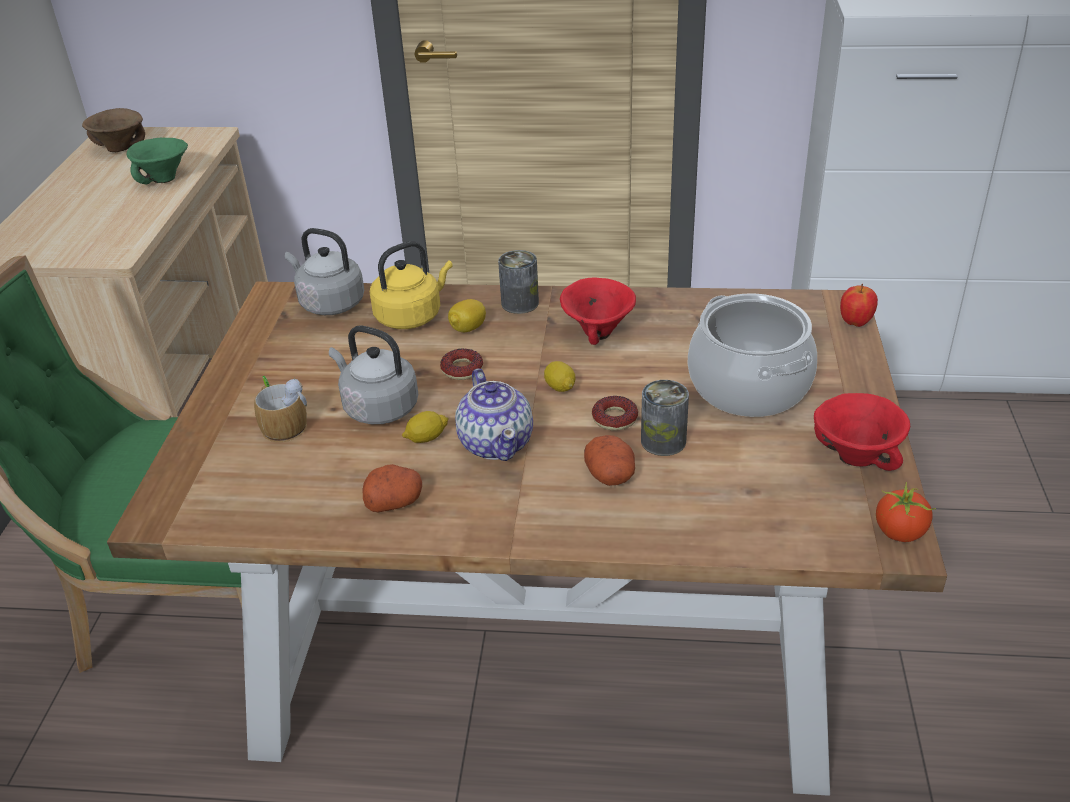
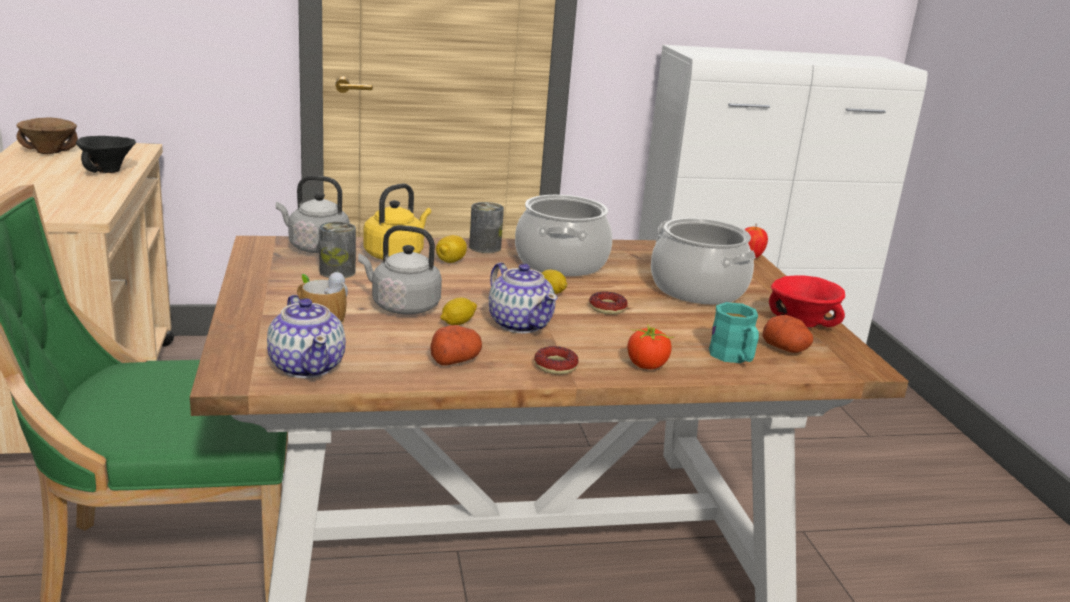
camera: 20 degrees left, 15 degrees down
(164, 179) = (108, 171): green bowl -> black bowl
(237, 503) = (307, 366): none -> teapot
(462, 369) = (461, 284): donut -> donut (555, 366)
(597, 332) = (560, 263): red bowl -> cooking pot
(611, 475) = (627, 339): potato -> potato (786, 349)
(663, 441) = (654, 319): can -> can (337, 272)
(729, 517) = (734, 358): none -> turquoise mug
(900, 533) = (861, 360): tomato -> tomato (647, 366)

